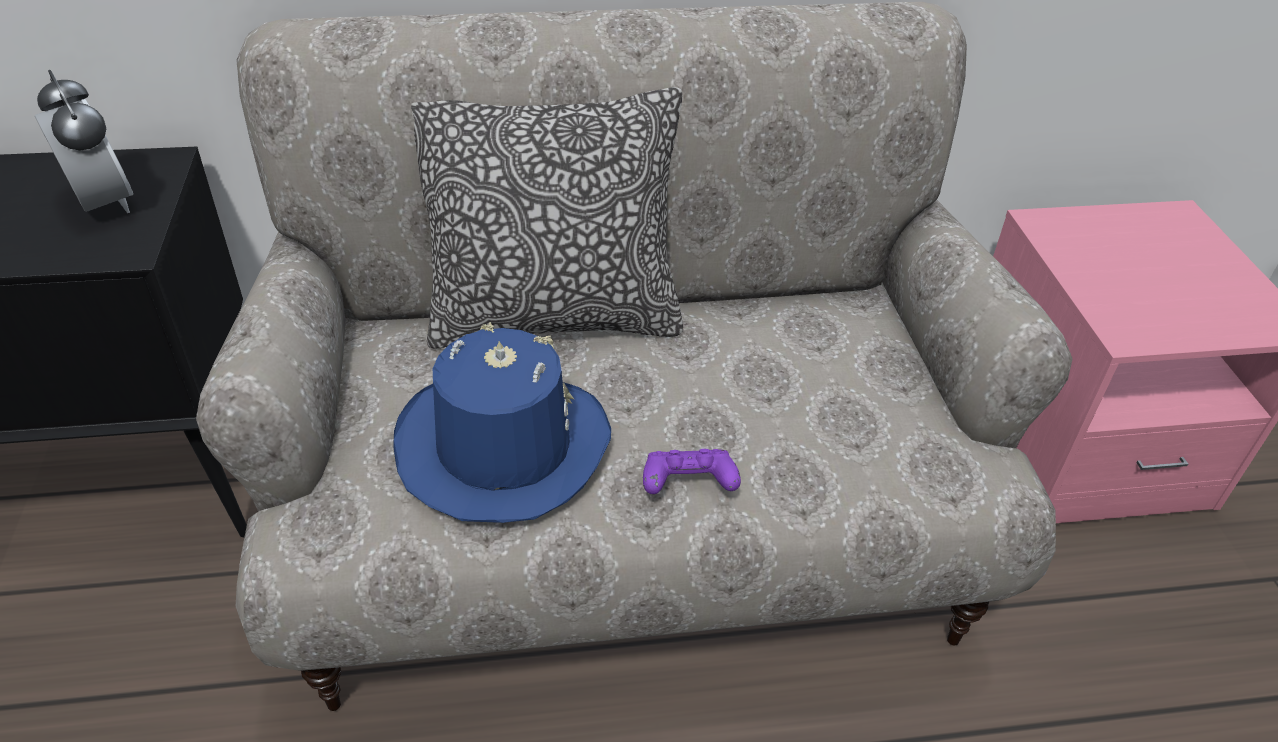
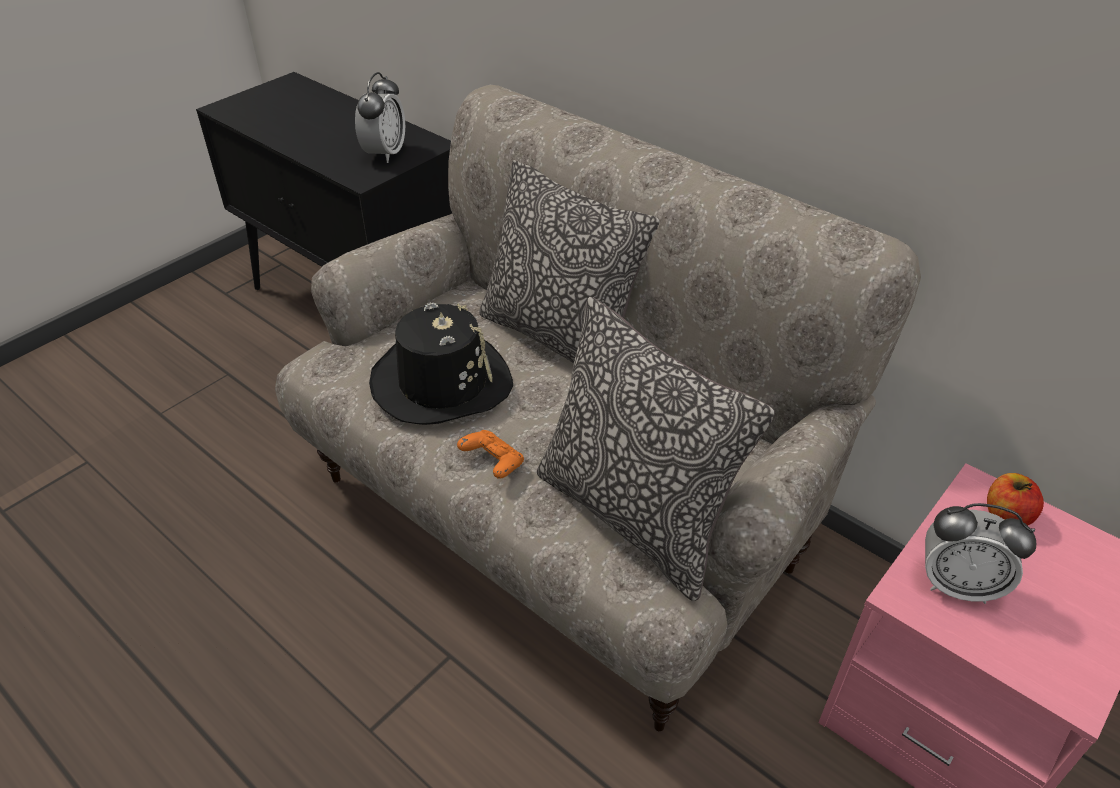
camera: 50 degrees right, 0 degrees up
(502, 446) = (441, 382): blue hat -> black hat
(687, 486) = (493, 463): purple game controller -> orange game controller
(875, 432) = (633, 517): none -> pillow
(1082, 230) = (1006, 515): none -> apple
(1135, 301) = (957, 585): none -> alarm clock

